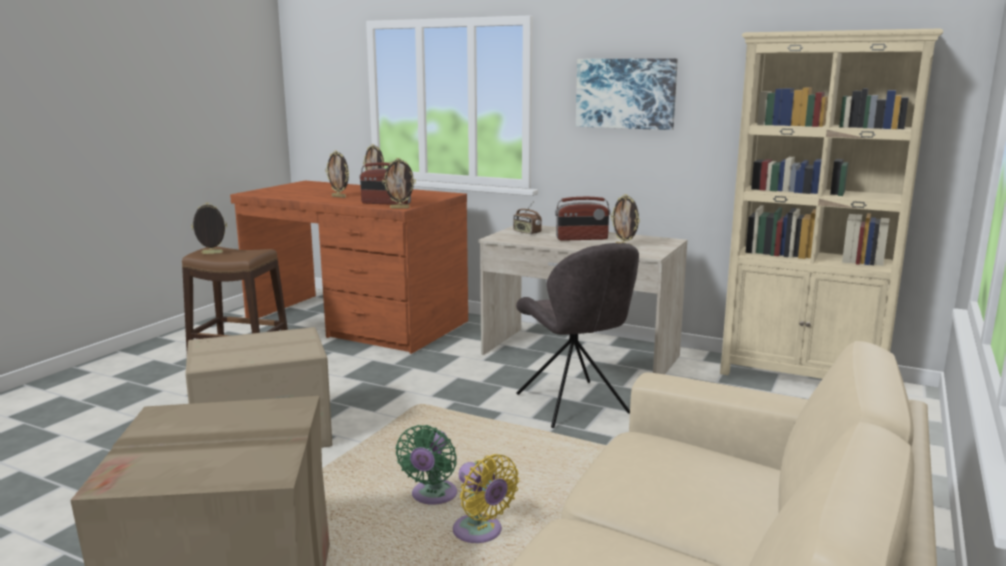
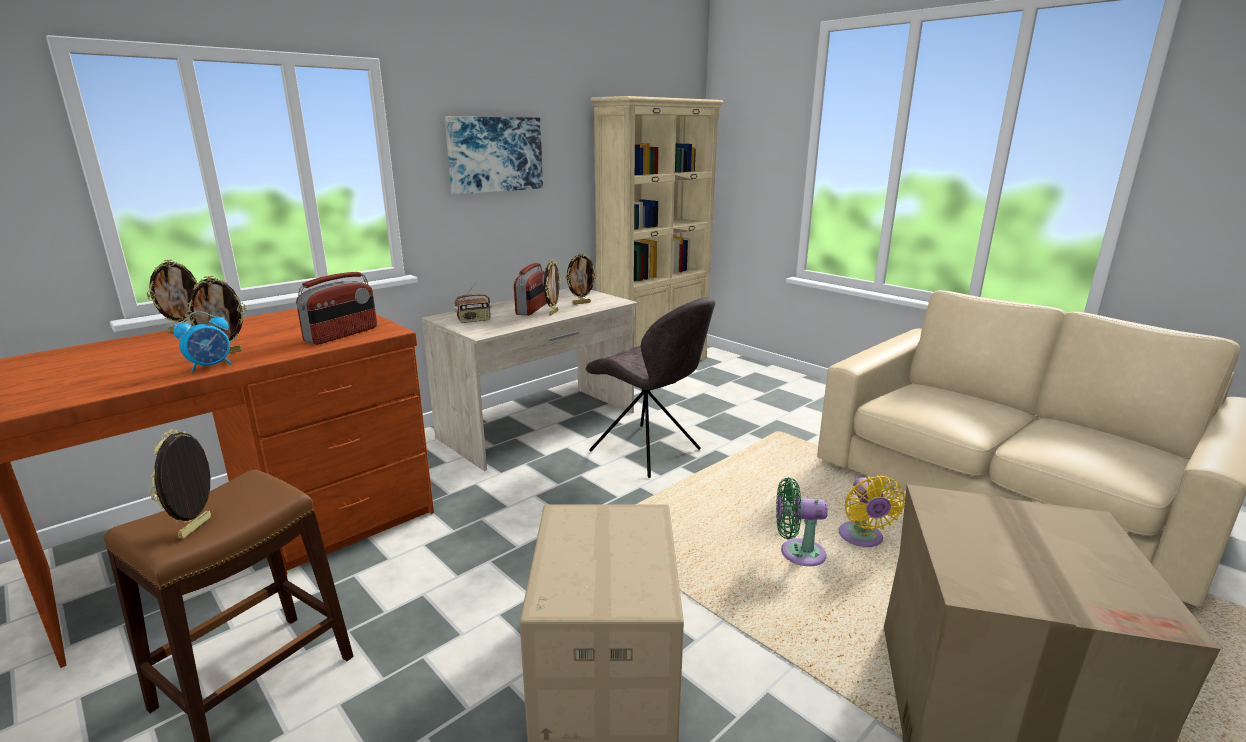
camera: 70 degrees left, 5 degrees up
(316, 199) = (211, 366): none -> alarm clock
(400, 208) = (392, 332): picture frame -> picture frame (553, 313)
(432, 496) = (797, 553): green fan -> green fan turned 150 degrees clockwise
(480, 533) = (862, 539): yellow fan -> yellow fan turned 105 degrees clockwise
(573, 405) = (648, 452): grey chair -> grey chair turned 45 degrees clockwise

